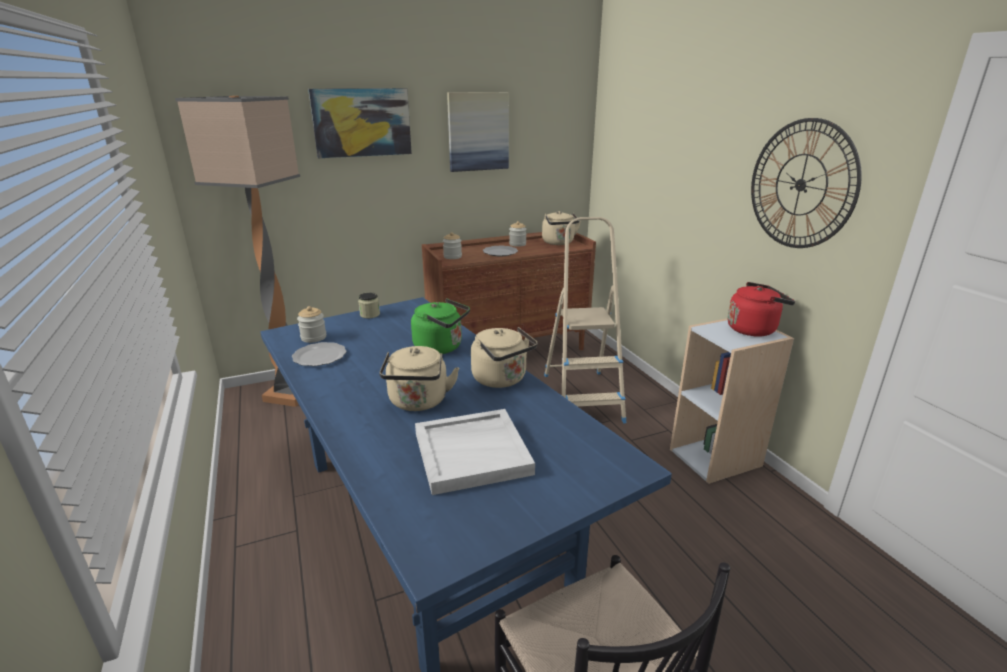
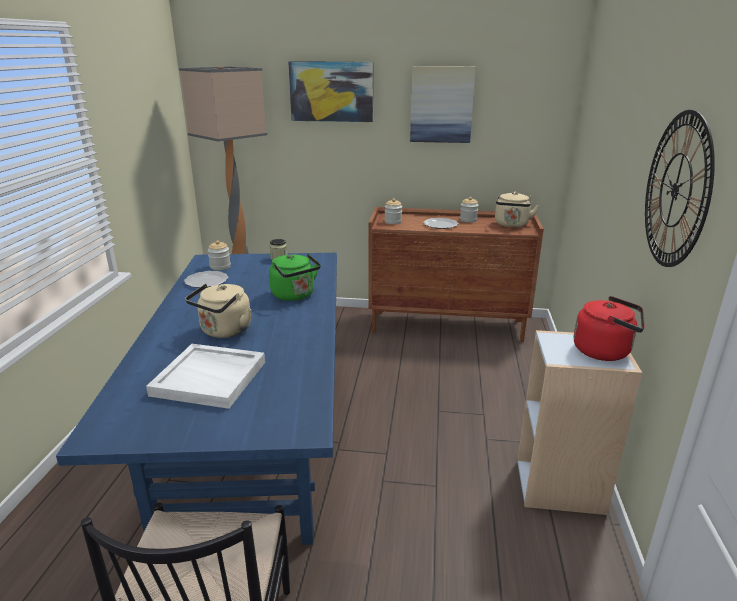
camera: 30 degrees right, 0 degrees up
(502, 379) = (305, 332): beige kettle -> none
(582, 397) = (477, 385): beige step ladder -> none

